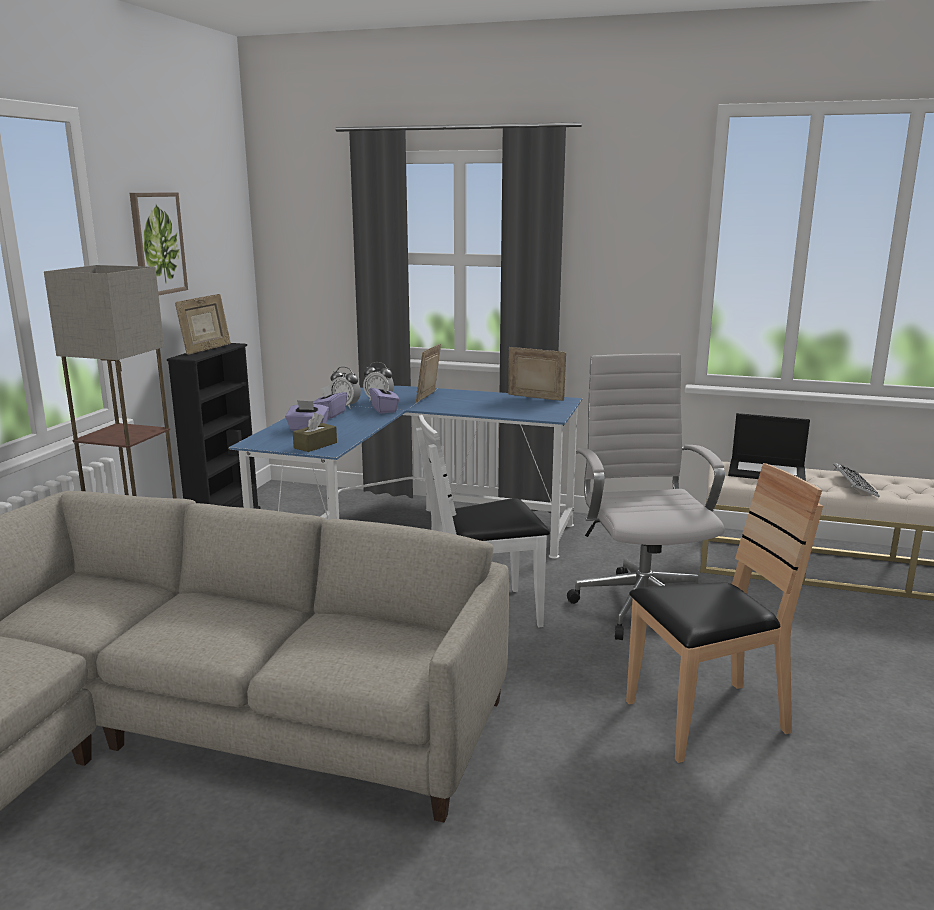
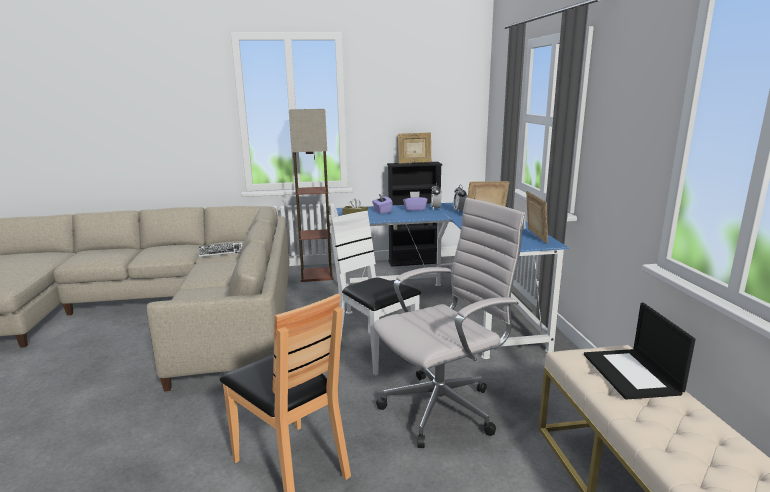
camera: 65 degrees right, 0 degrees up
(157, 243) = (393, 101): picture -> none
(384, 409) = (442, 215): purple tissue box -> none
(854, 484) = (679, 434): keyboard -> keyboard (221, 252)

